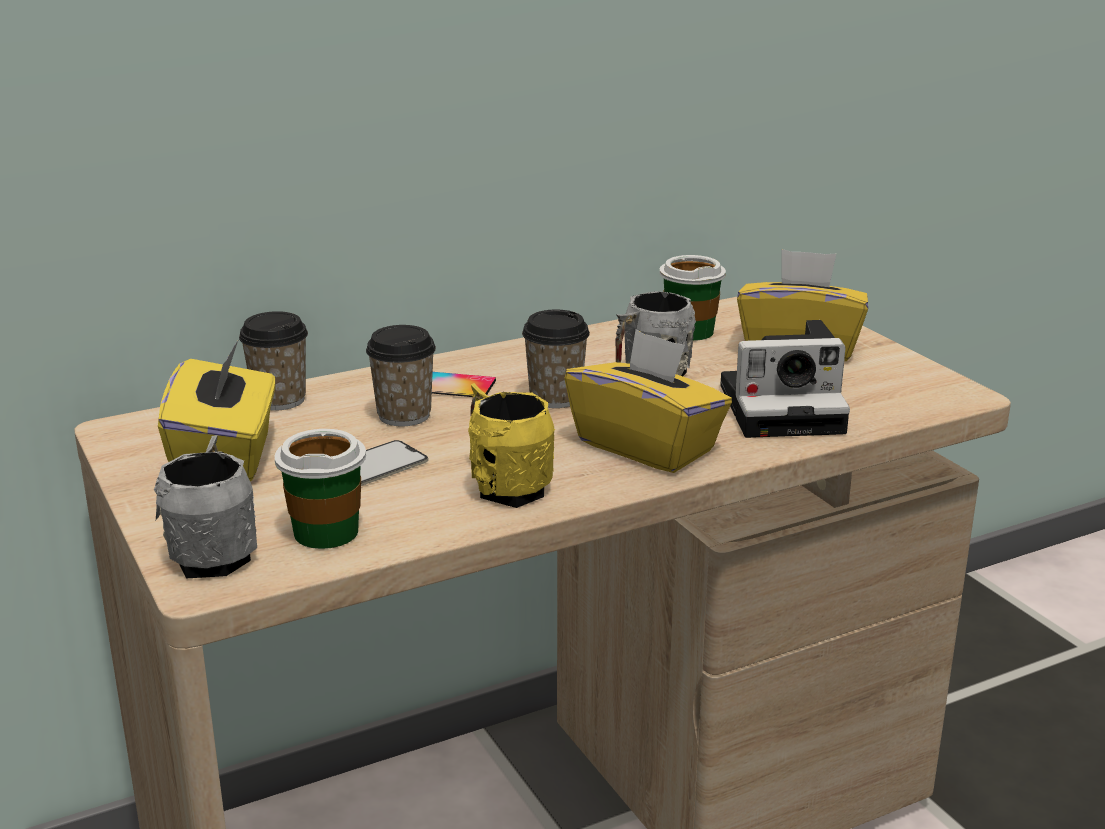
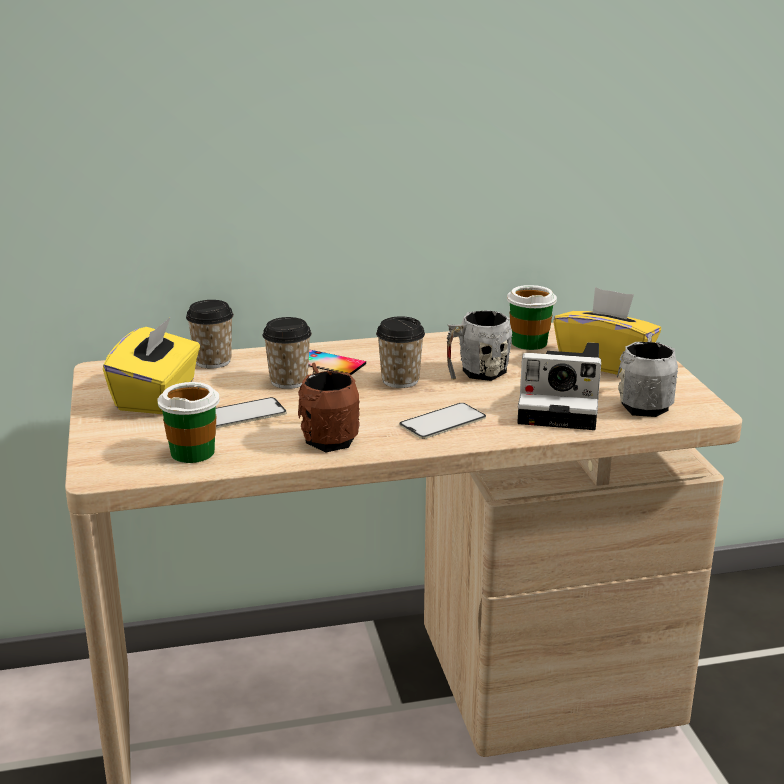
camera: 15 degrees right, 0 degrees up
(215, 552) = (117, 456): grey mug -> grey mug (644, 403)
(505, 486) = (327, 437): yellow mug -> brown mug
(647, 446) = (442, 421): yellow tissue box -> phone

